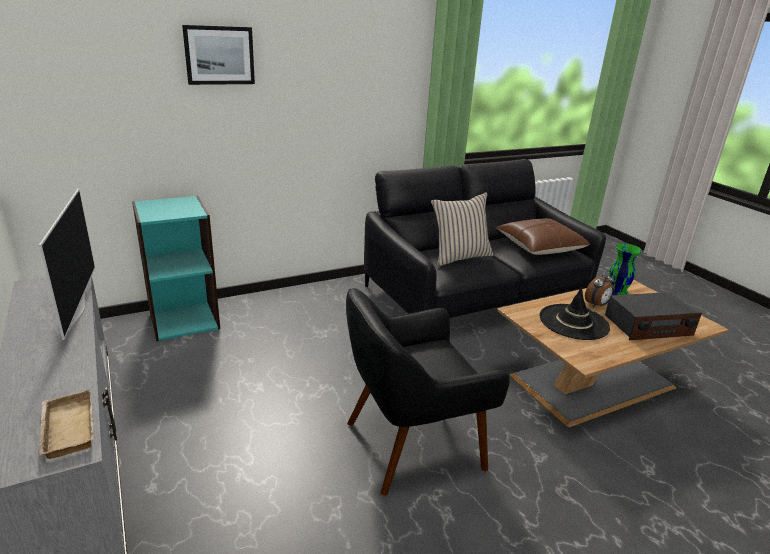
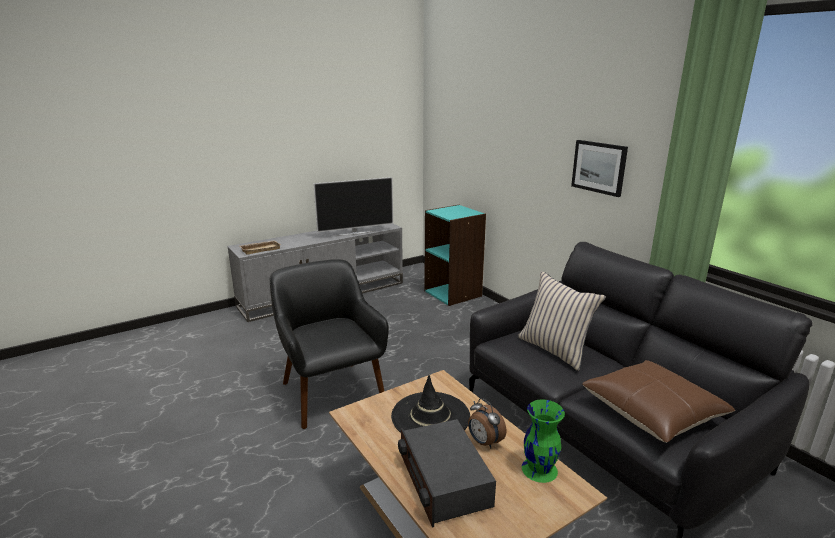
camera: 85 degrees right, 5 degrees down
(219, 55) = (511, 115): picture -> picture (599, 167)

